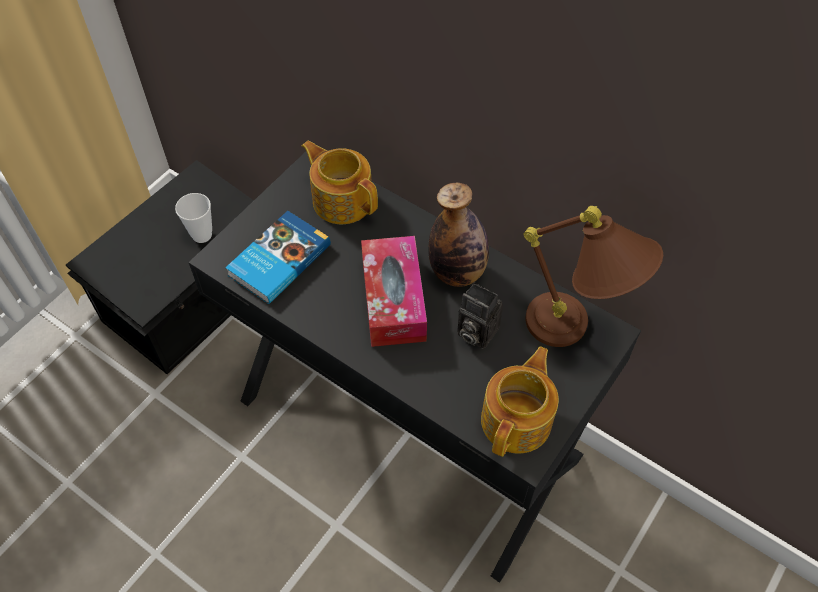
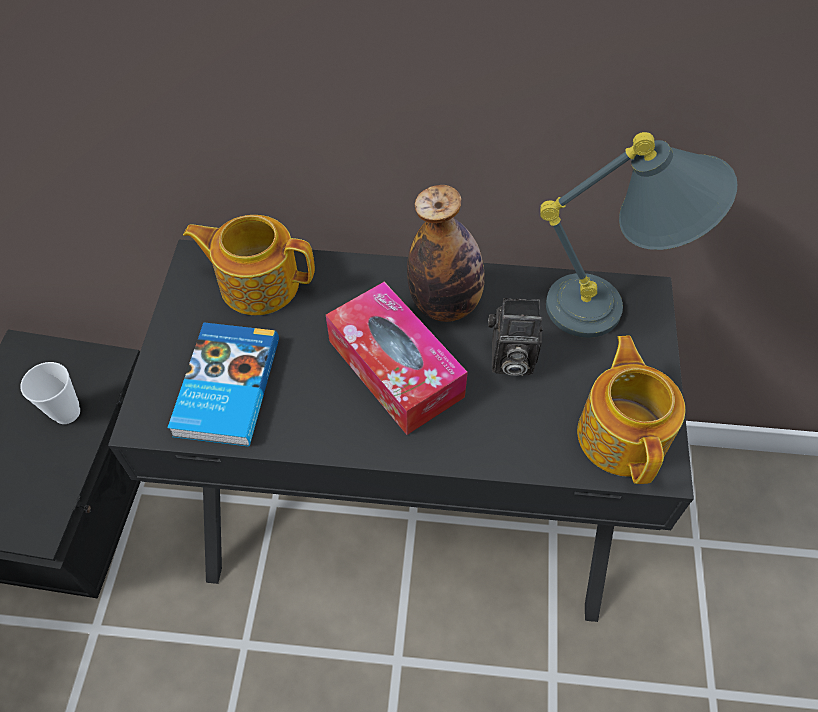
camera: 30 degrees left, 0 degrees up
(576, 333) = (612, 310): brown table lamp -> grey table lamp

